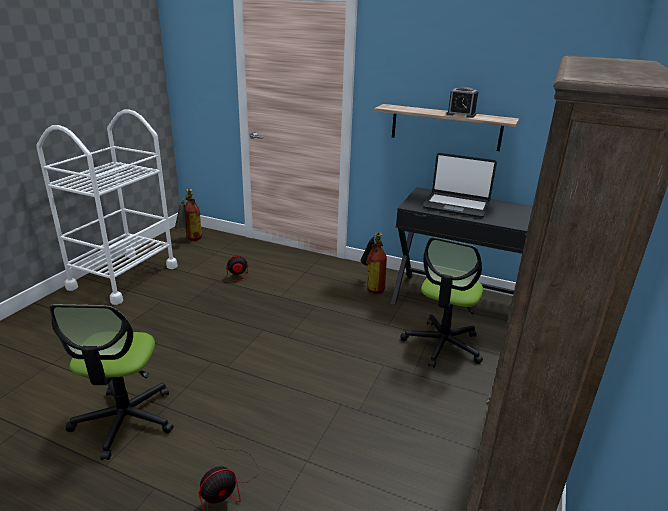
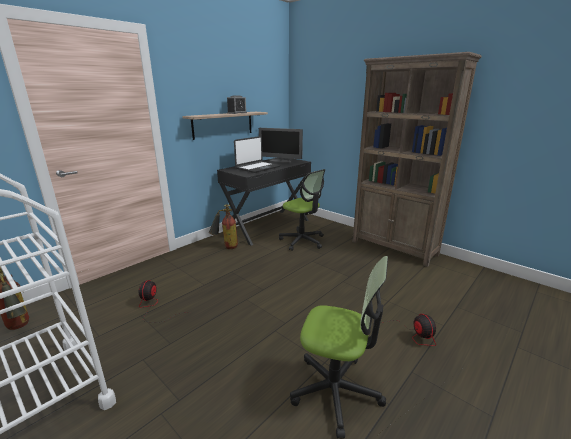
camera: 70 degrees left, 5 degrees down
(521, 214) = (280, 161): none -> monitor

